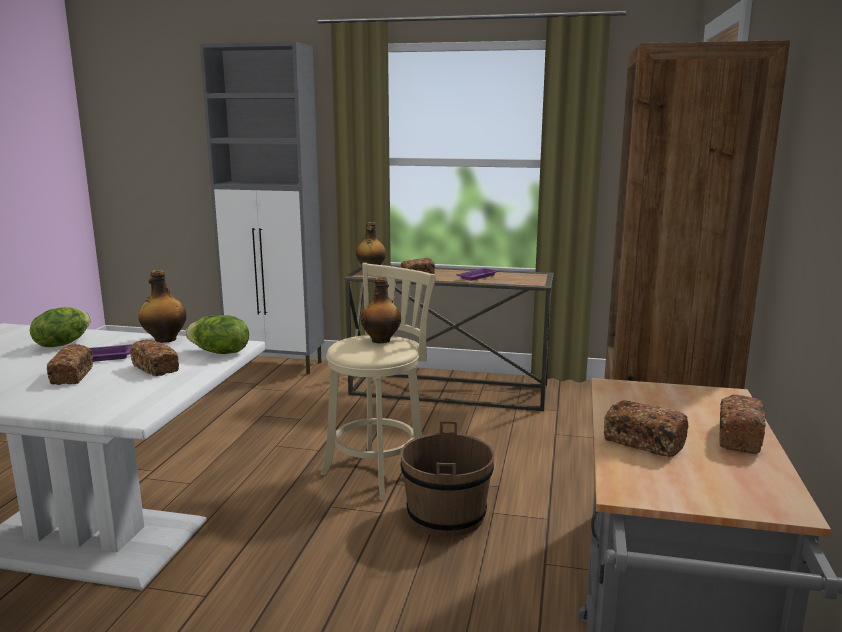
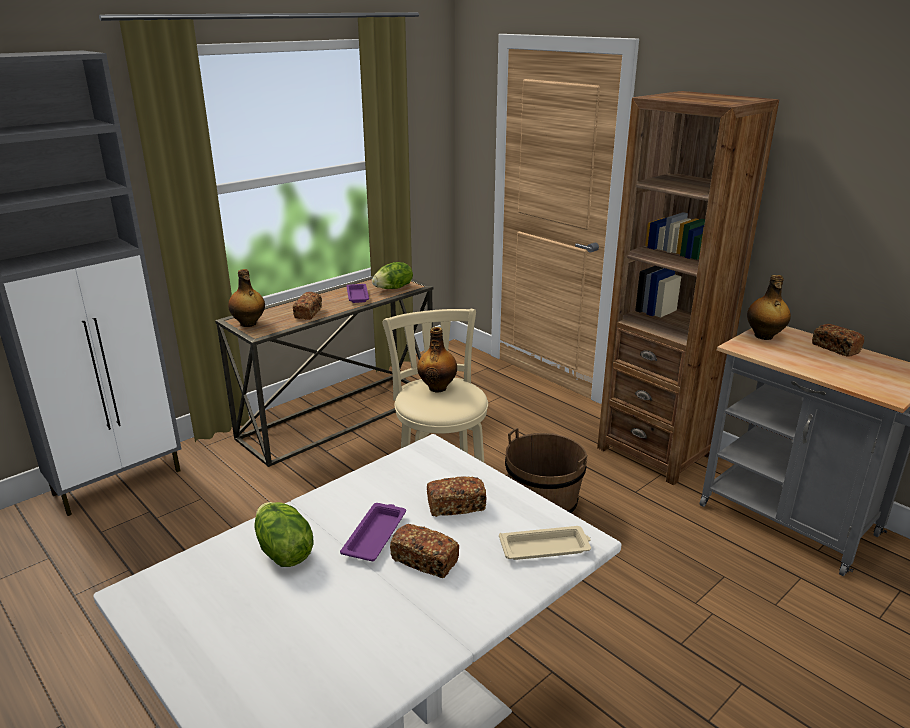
camera: 55 degrees left, 10 degrees up
(113, 405) = (546, 548): none -> beige tray
(164, 340) = (359, 483): bottle -> bottle (764, 336)
(219, 352) = (443, 462): lettuce -> lettuce (394, 288)
(643, 443) = (831, 371): bread -> none

